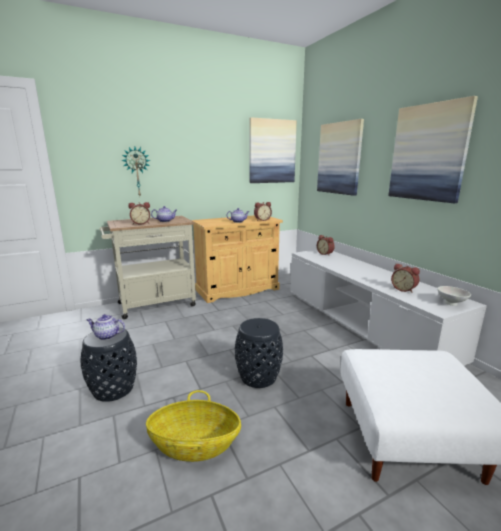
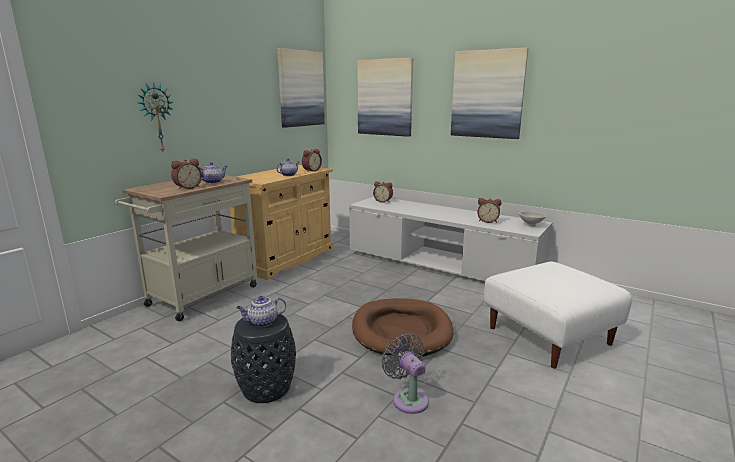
camera: 30 degrees left, 0 degrees up
(195, 444) = (408, 398): basket -> grey fan
(258, 376) = (401, 330): black stool -> brown dog bed

